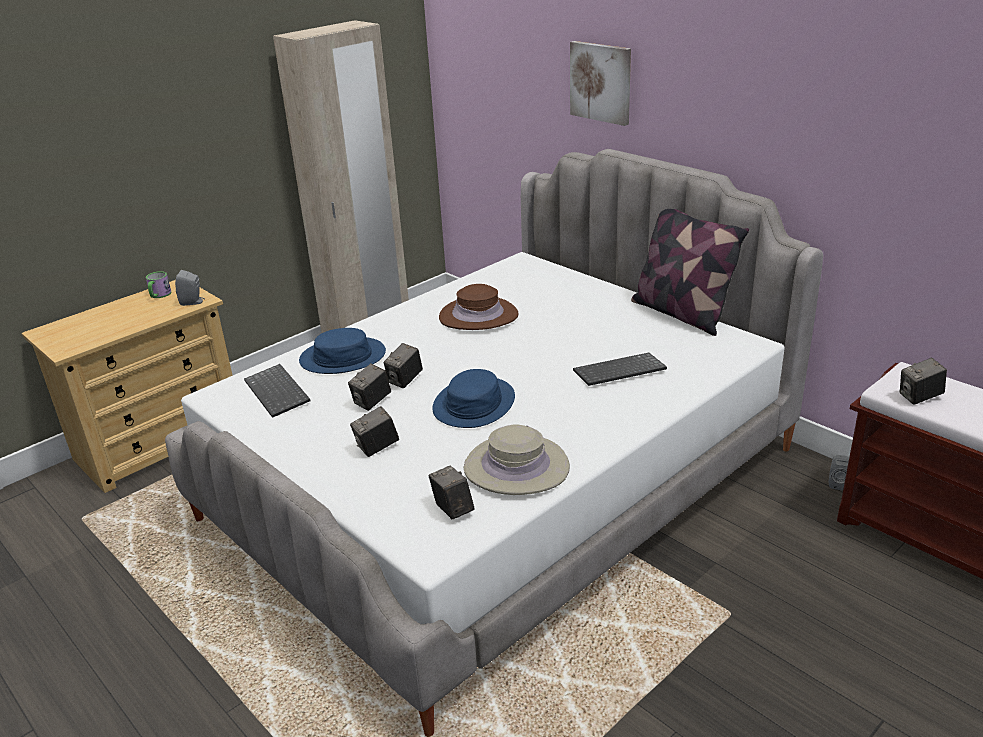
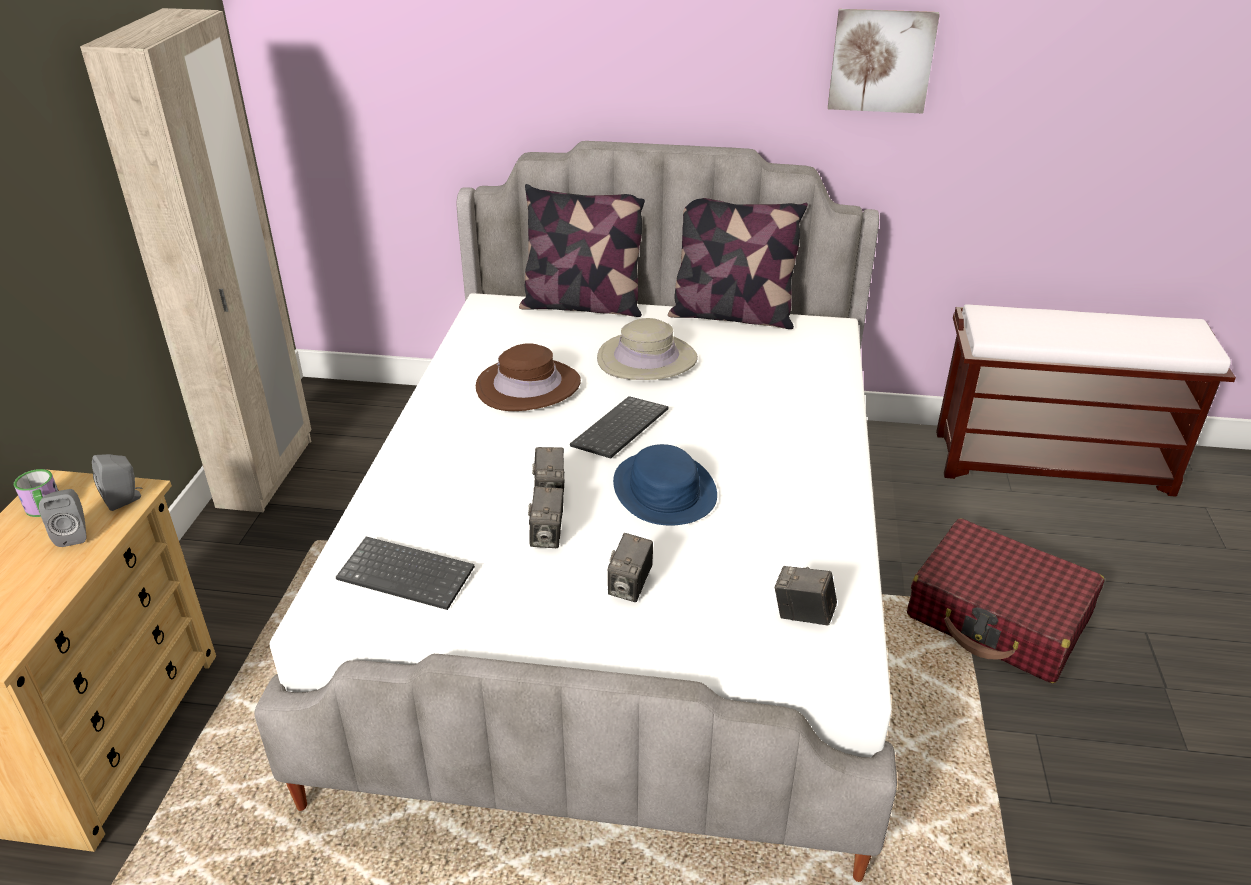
camera: 40 degrees left, 5 degrees up
(343, 357) = (430, 496): blue hat -> none
(516, 467) = (800, 540): beige hat -> beige hat (647, 359)
(582, 278) = (582, 305): none -> pillow
(601, 82) = (558, 58): picture -> picture (881, 60)
(619, 372) = (758, 398): keyboard -> keyboard (621, 430)
(751, 639) = (998, 617): none -> red suitcase
(838, 483) = (910, 442): grey speaker -> grey speaker (74, 534)
(919, 397) = (1018, 333): camera -> none

